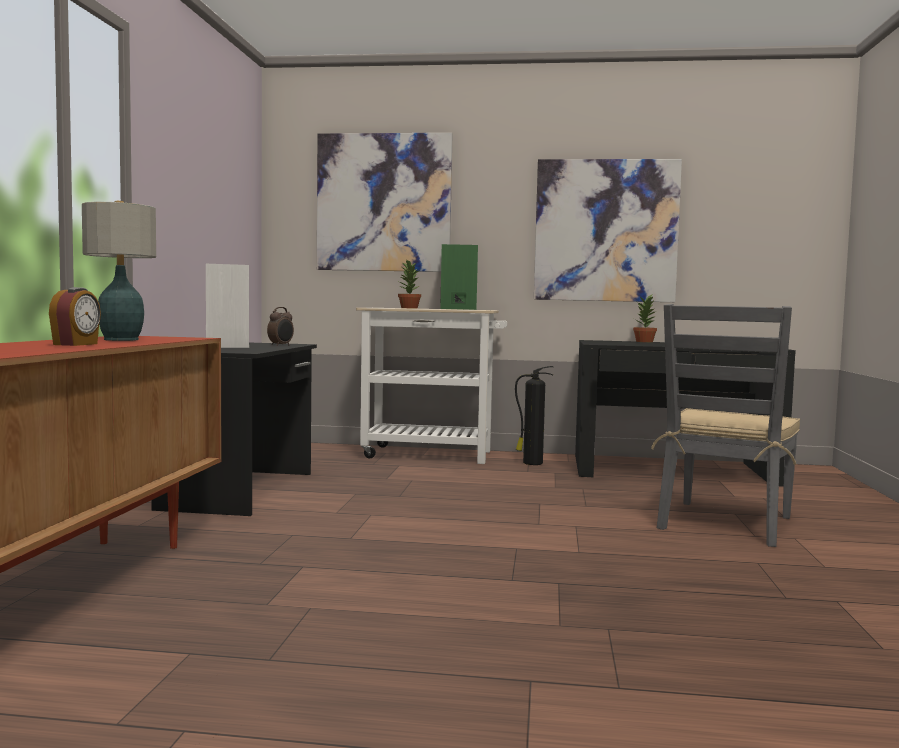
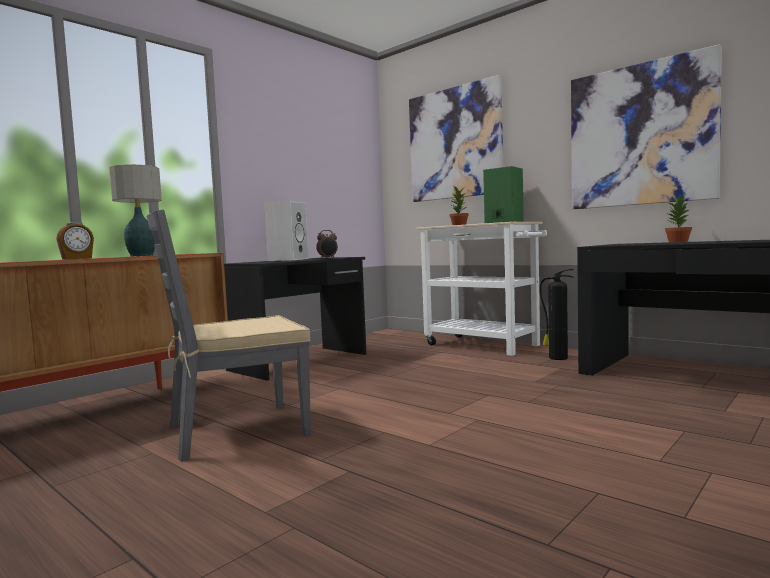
camera: 35 degrees right, 0 degrees up
(725, 523) = (649, 440): grey chair -> grey chair (236, 430)

